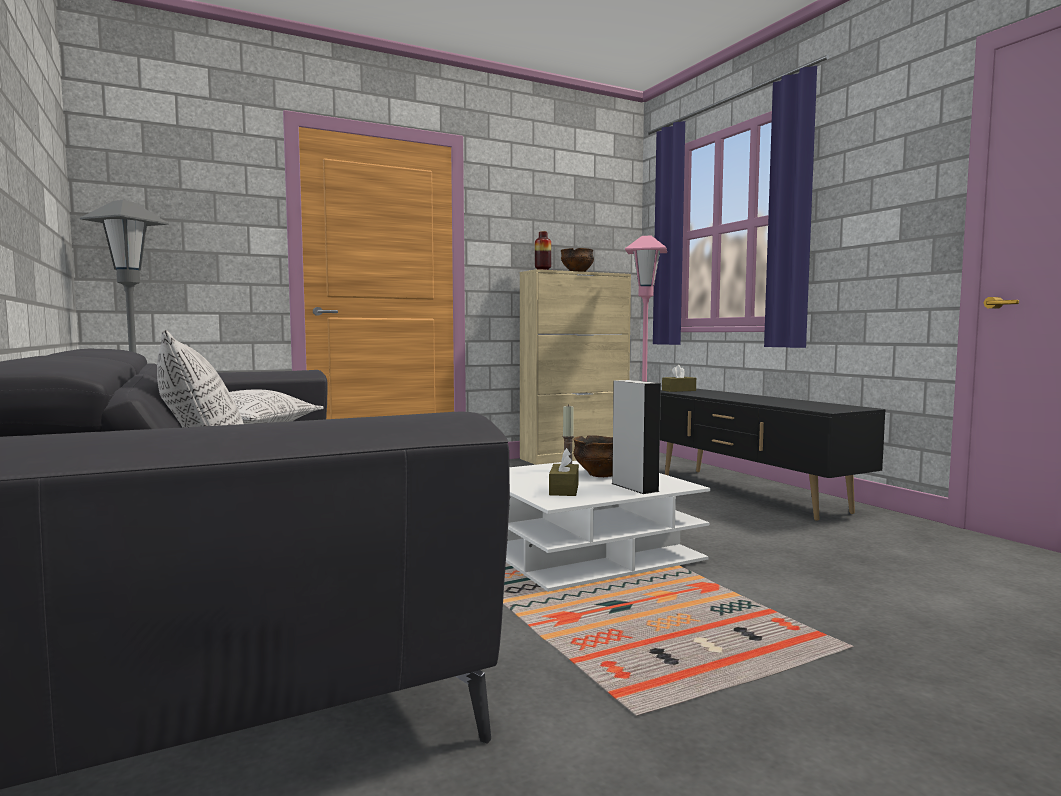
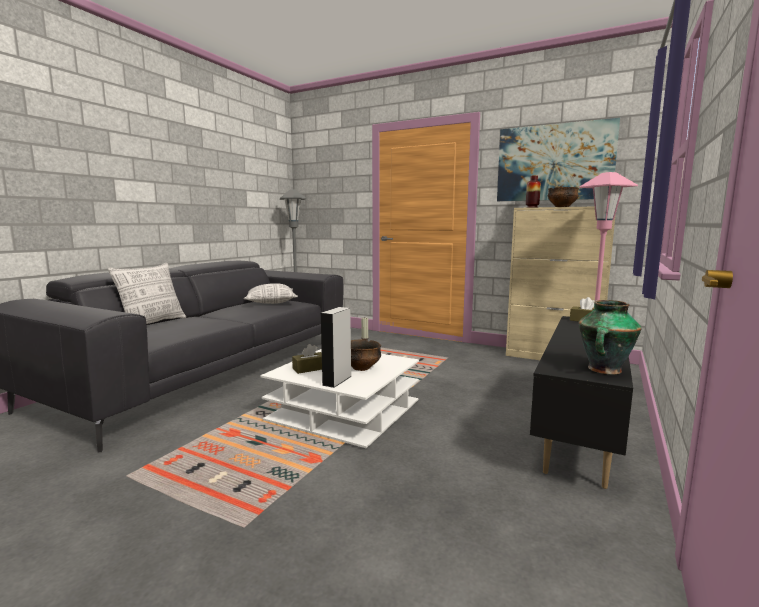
camera: 55 degrees right, 5 degrees up
(551, 219) = (554, 163): none -> picture
(838, 406) = (604, 370): none -> vase

